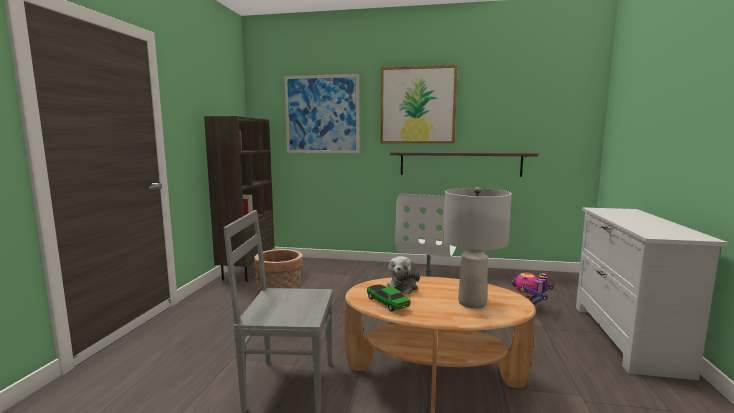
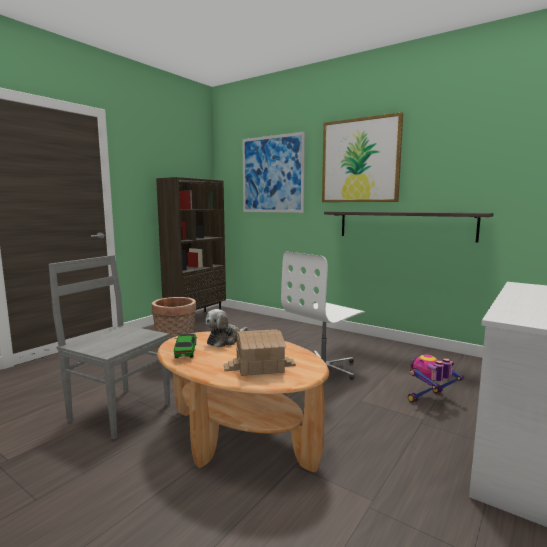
camera: 25 degrees right, 0 degrees up
(471, 303) = (259, 365): grey table lamp -> toy house

